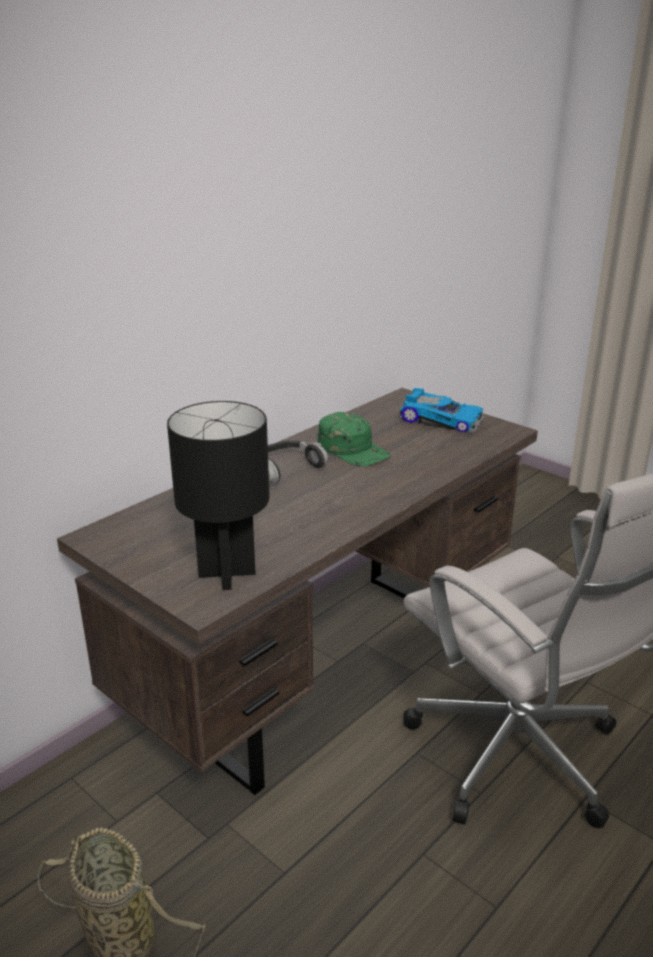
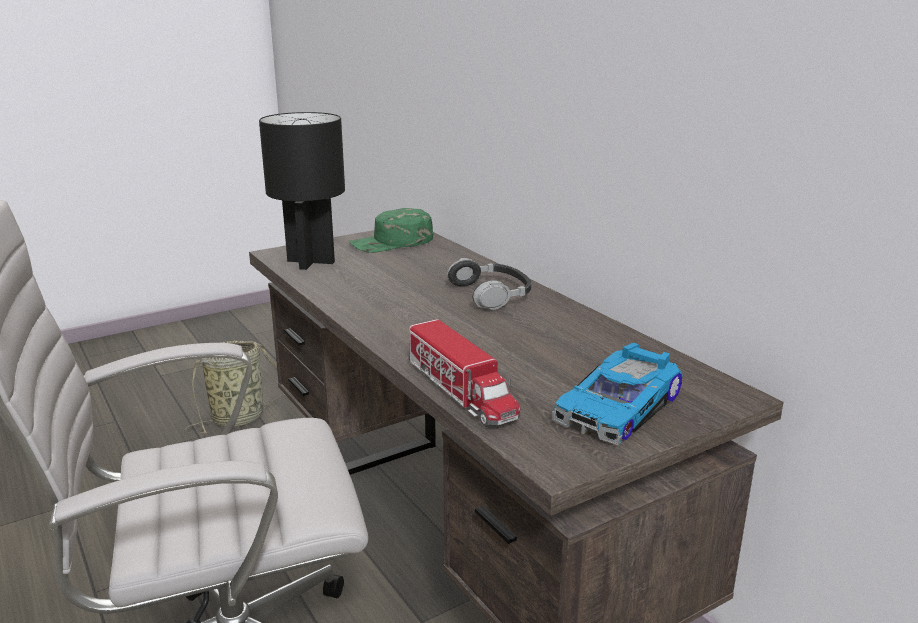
camera: 105 degrees right, 5 degrees down
(353, 449) = (528, 331): green cap -> green cap (392, 242)
(458, 460) = (461, 391): none -> toy truck

